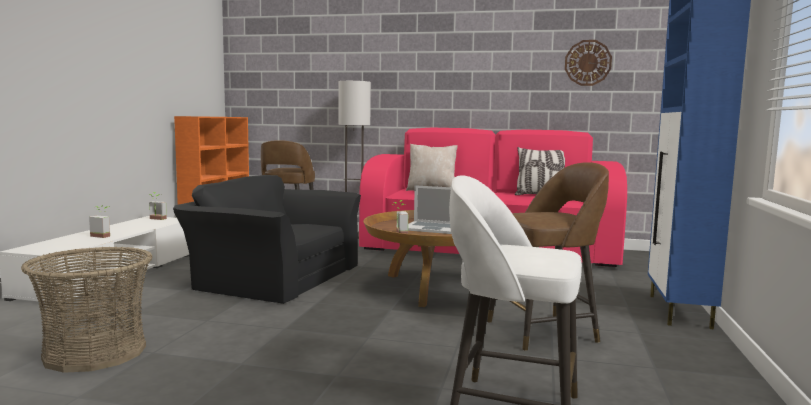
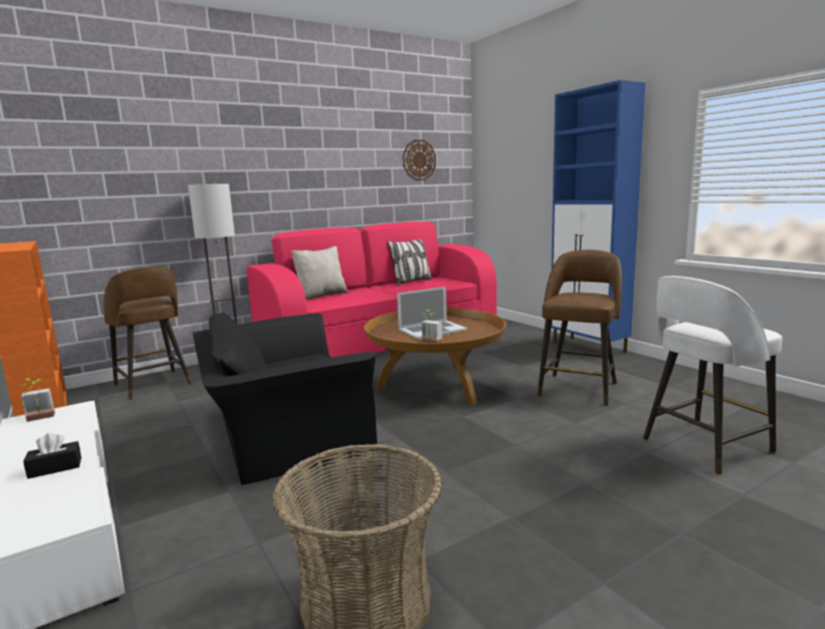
camera: 45 degrees left, 5 degrees up
(103, 235) = (55, 468): potted plant -> black tissue box

